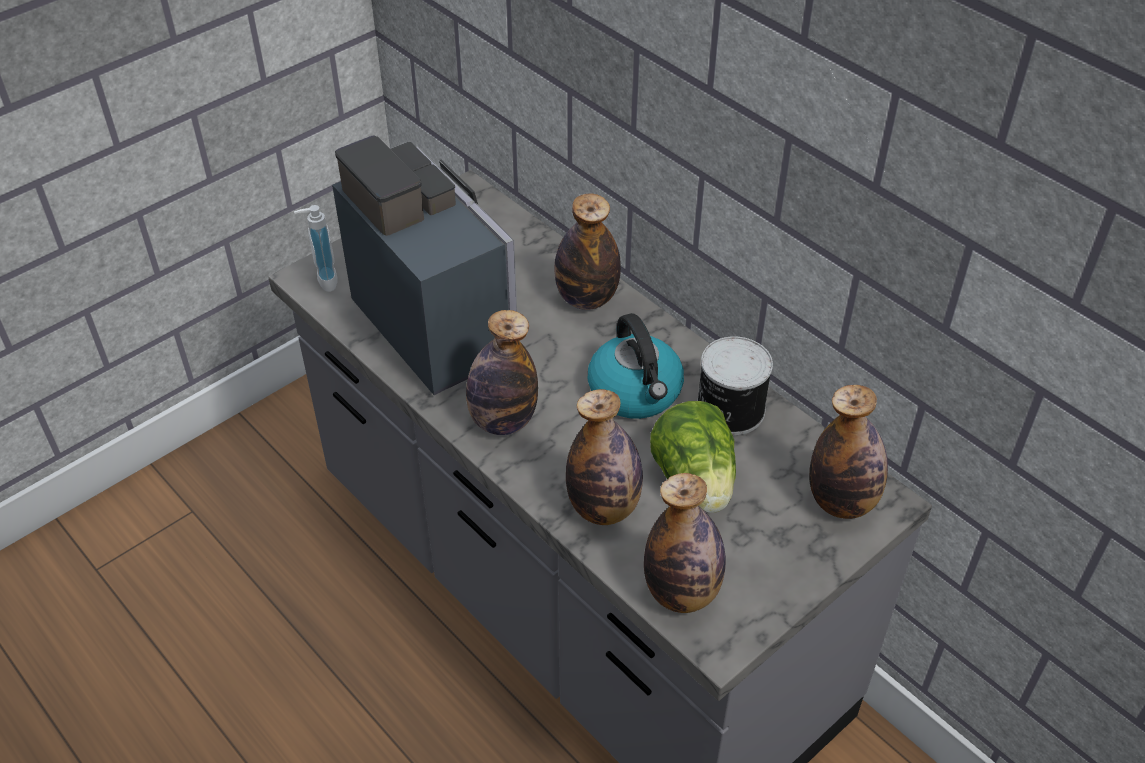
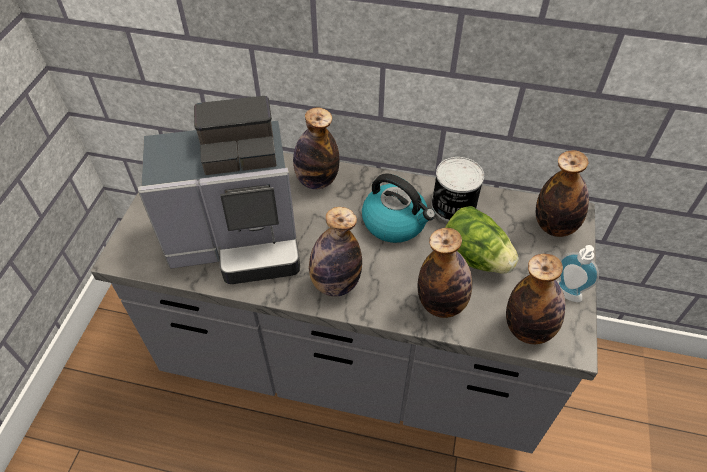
camera: 35 degrees left, 5 degrees up
(323, 280) = (134, 253): soap dispenser -> soap dispenser (565, 295)
(440, 321) = (239, 240): coffee machine -> coffee machine turned 150 degrees clockwise

